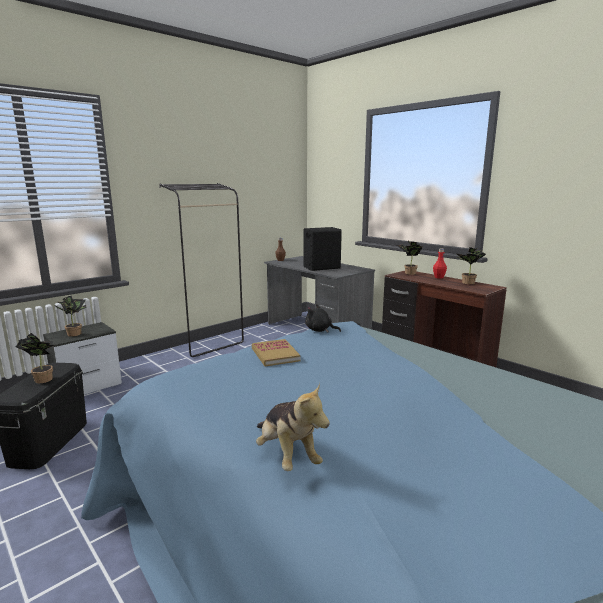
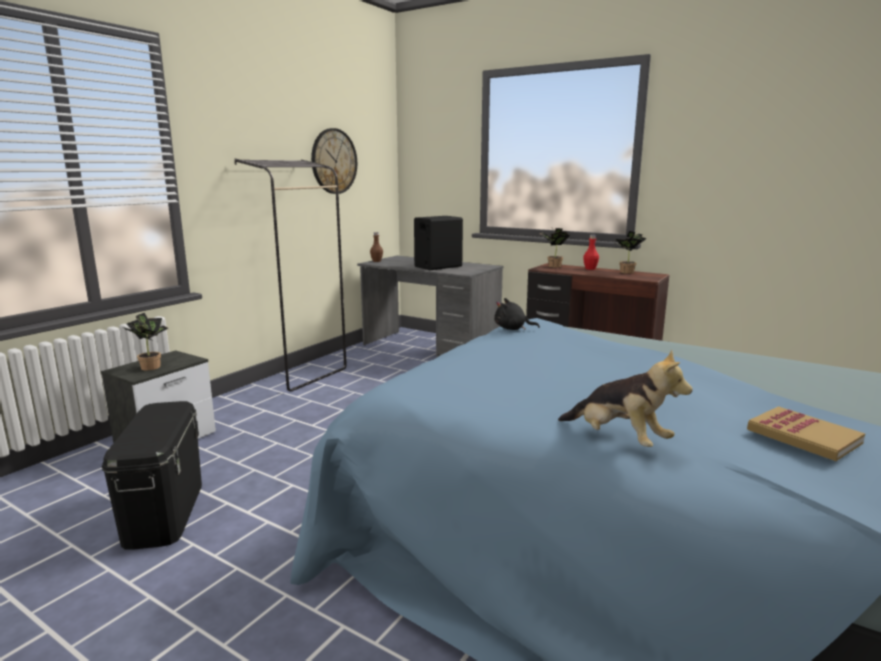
camera: 15 degrees left, 0 degrees up
(41, 379) = (156, 423): potted plant -> none
(247, 183) = (334, 161): none -> wall clock
(275, 354) = (492, 355): book -> book (803, 436)

